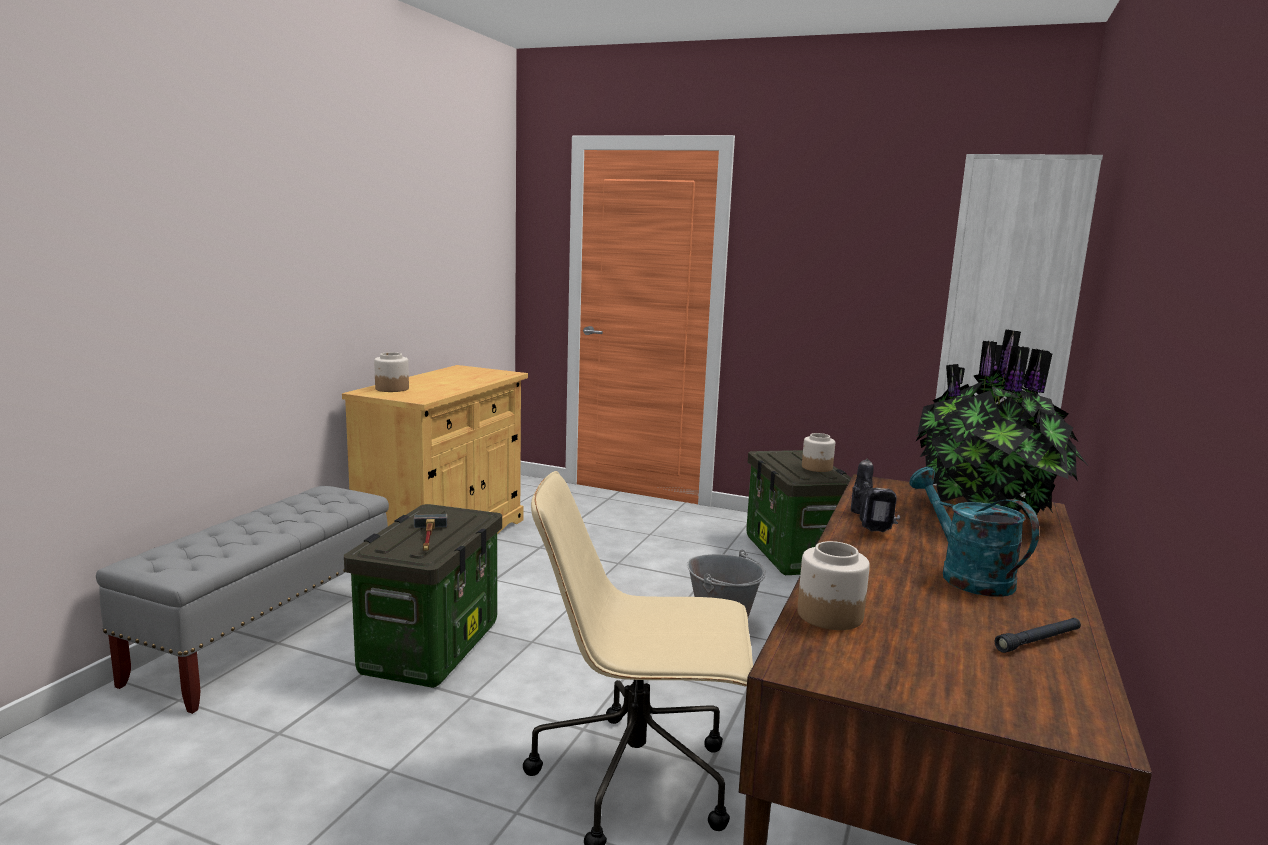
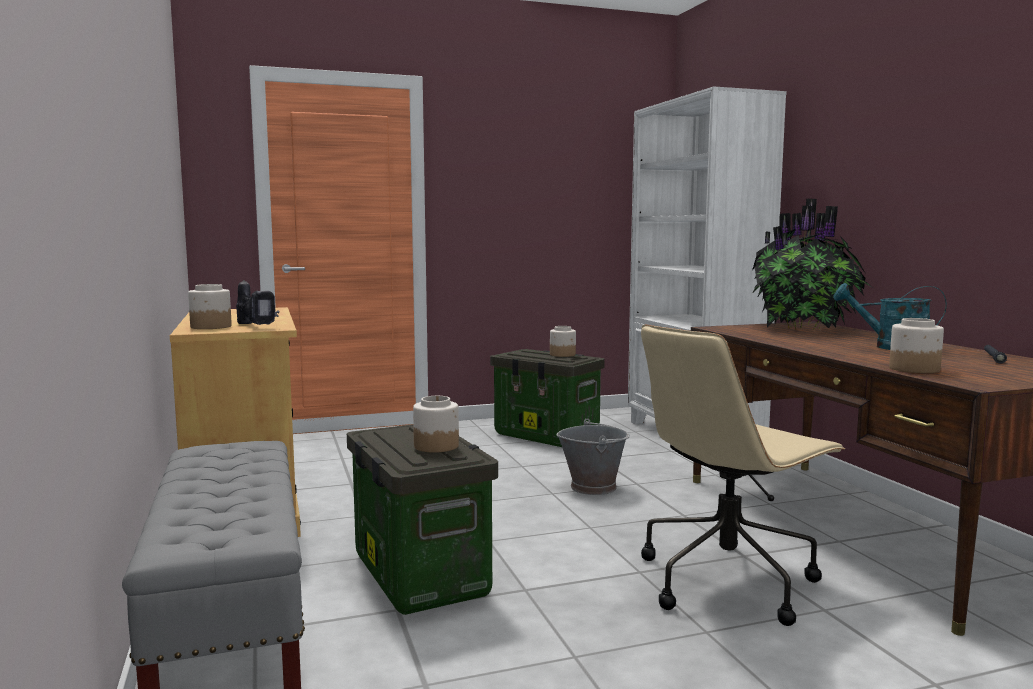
camera: 40 degrees left, 5 degrees down
(428, 538) = (436, 446): hammer -> jar
(871, 524) = (786, 340): power drill -> power drill (257, 326)

